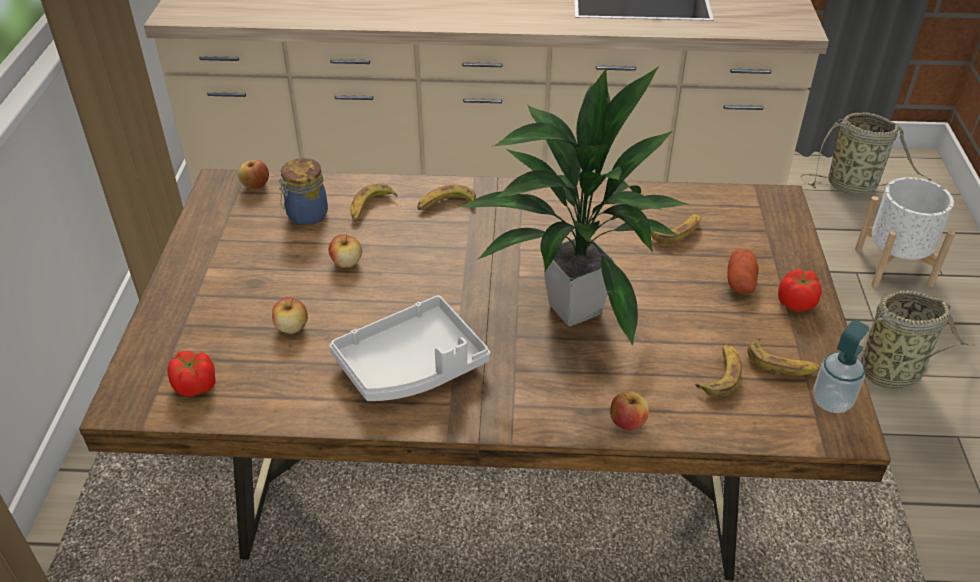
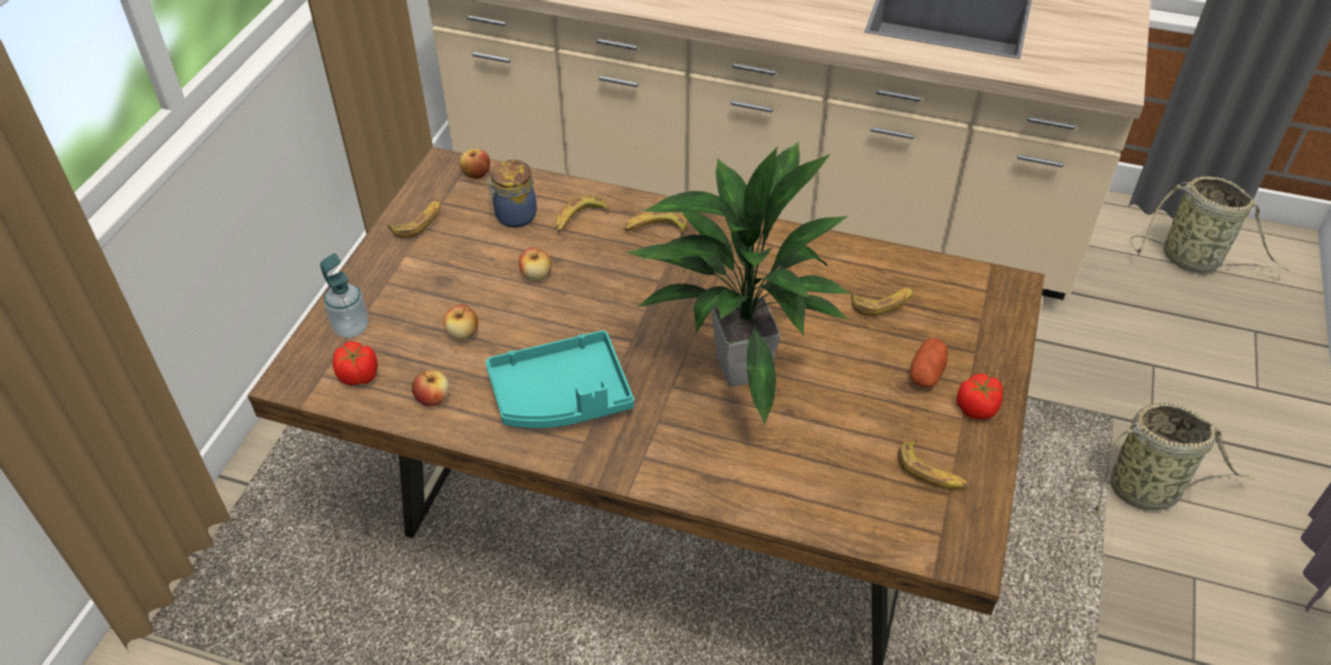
camera: 15 degrees right, 5 degrees up
(412, 366) = (561, 396): grey tray -> turquoise tray
(627, 422) = (747, 498): apple -> apple (433, 399)
(720, 375) = (861, 469): banana -> banana (418, 222)
(832, 401) = (965, 522): soap dispenser -> soap dispenser (351, 328)
(893, 266) = (1201, 366): white planter -> none

